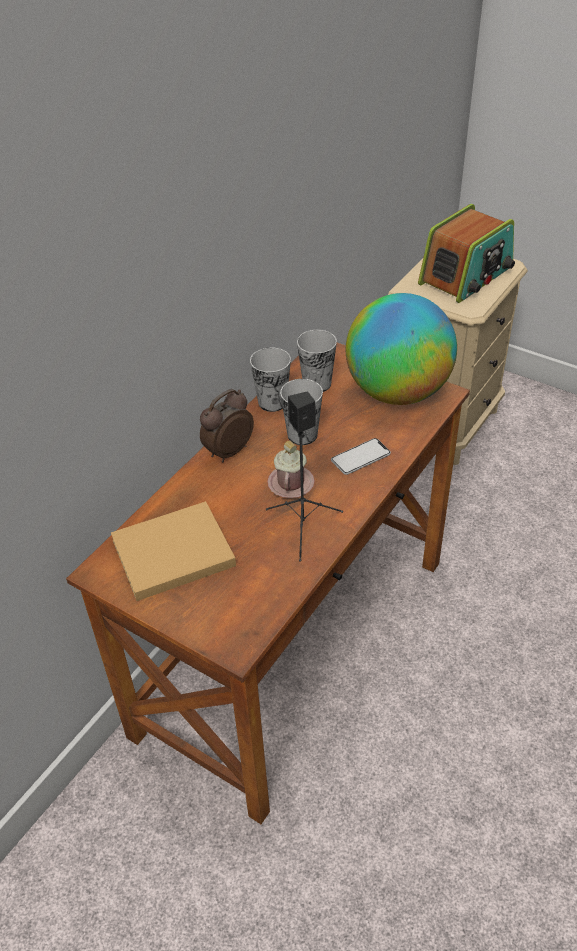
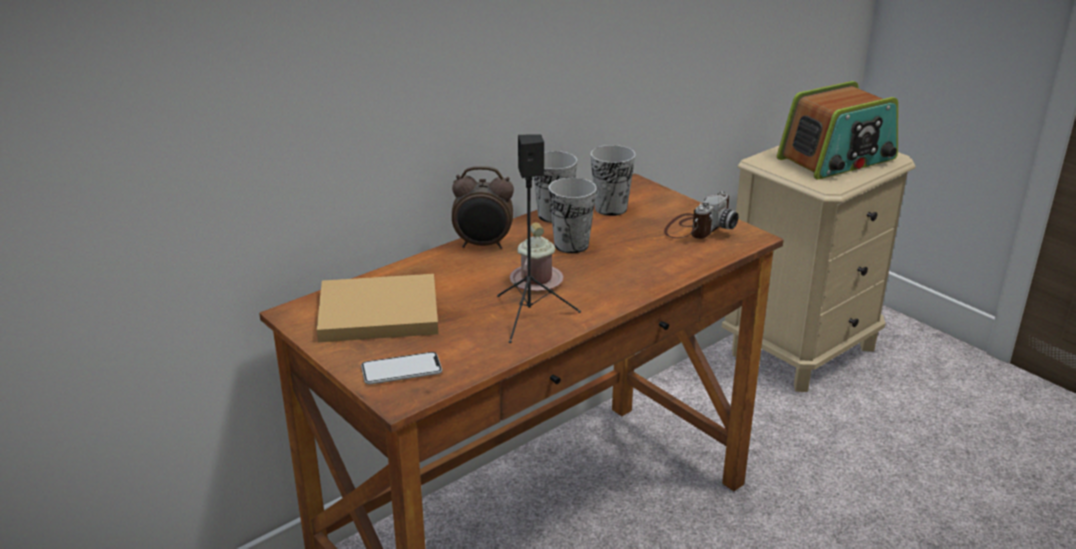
camera: 15 degrees right, 15 degrees down
(228, 451) = (483, 245): alarm clock -> alarm clock turned 150 degrees counterclockwise
(360, 457) = (625, 272): phone -> phone (401, 370)
(397, 392) = (697, 228): globe -> camera

